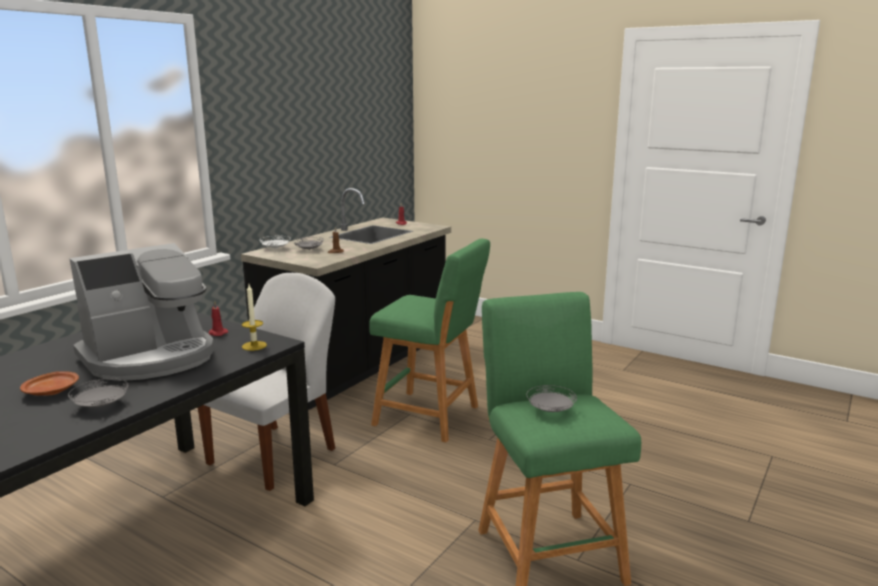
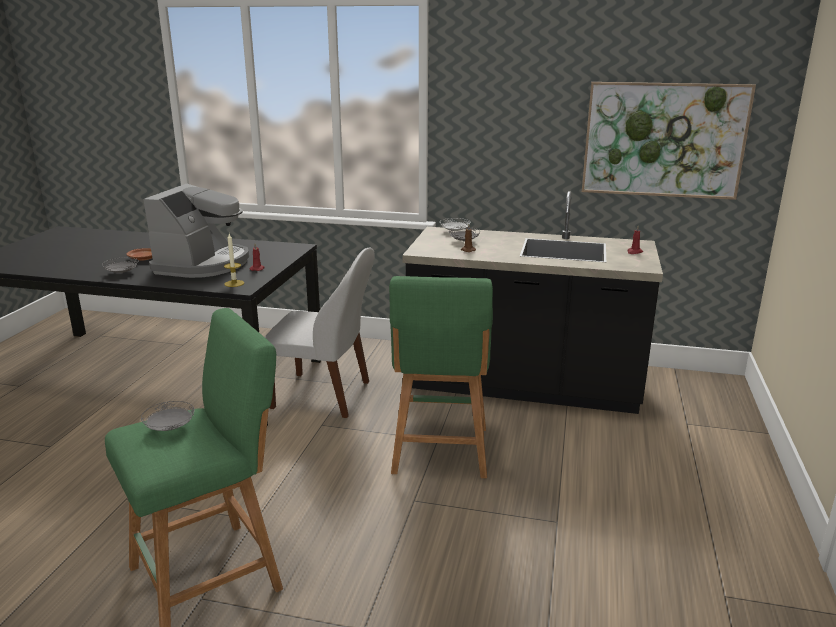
camera: 70 degrees right, 5 degrees up
(151, 357) = (203, 264): coffee machine -> coffee machine turned 105 degrees counterclockwise
(361, 141) = (663, 140): none -> picture

